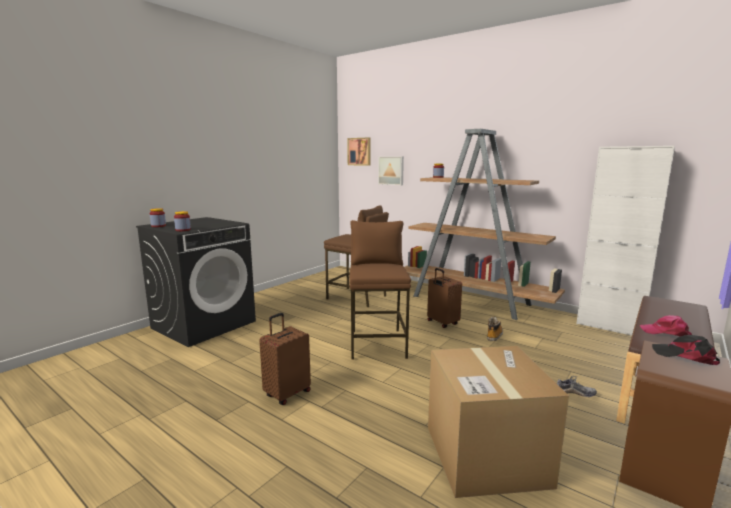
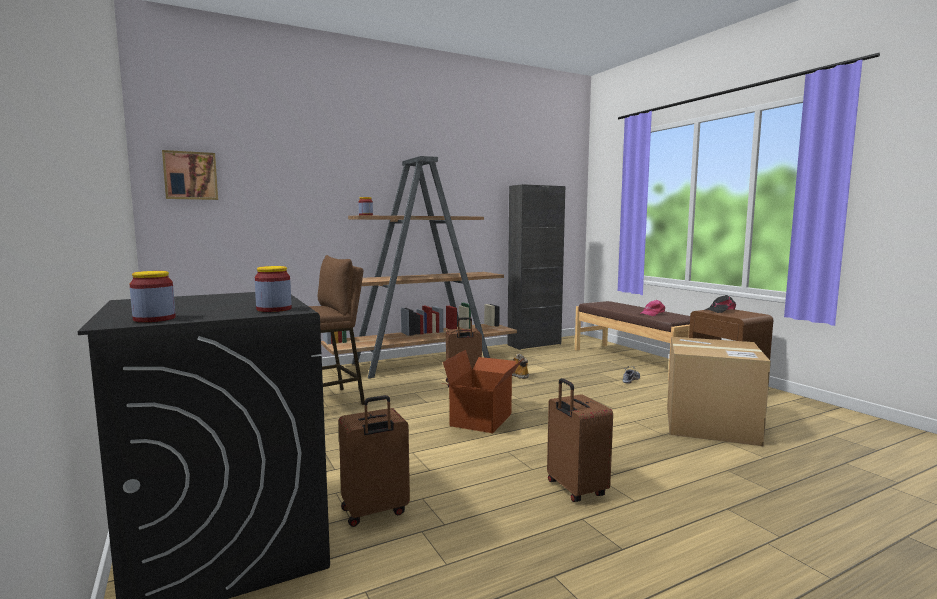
camera: 65 degrees left, 5 degrees down
(237, 343) = (375, 512): none -> brown suitcase
(378, 343) = (482, 420): brown stool -> cardboard box
(391, 170) = (263, 208): picture -> none
(609, 327) = (534, 344): white cabinet -> black cabinet

